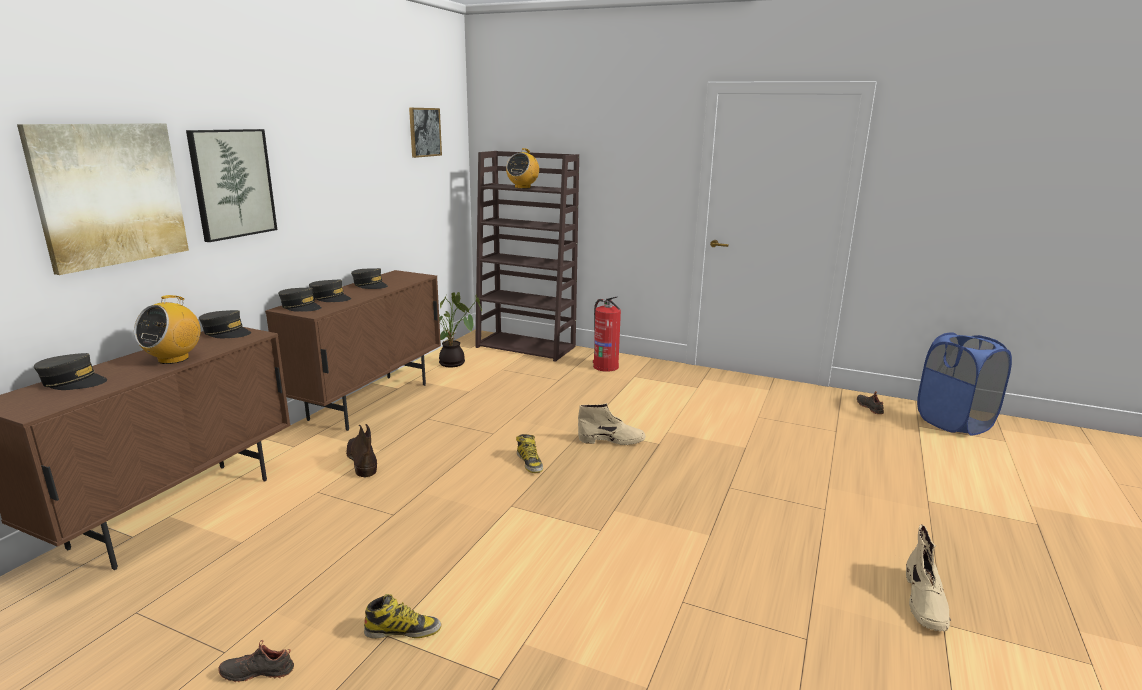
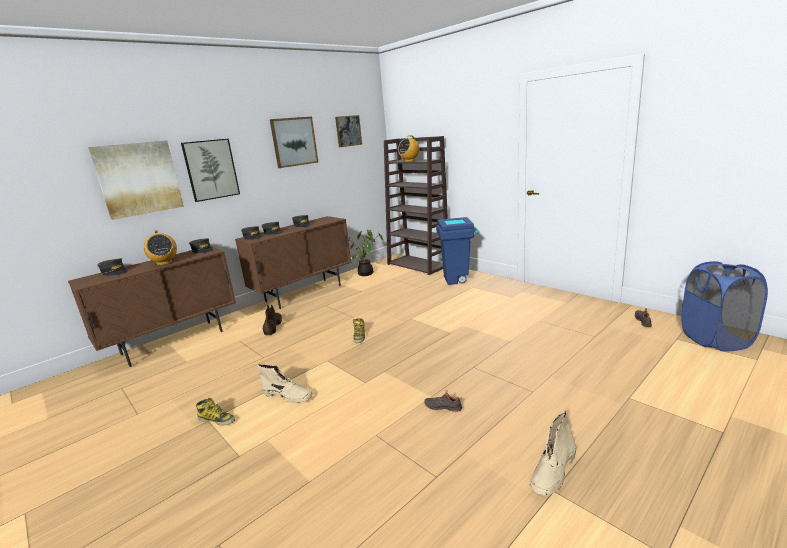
camera: 25 degrees right, 0 degrees up
(174, 359) = (164, 263): radio -> radio turned 75 degrees counterclockwise
(258, 671) = (142, 426): black shoe -> black shoe (443, 407)
(354, 143) = (294, 142): none -> picture
(605, 366) = (458, 279): fire extinguisher -> blue trash can
(612, 440) = (421, 327): beige boot -> beige boot (288, 396)

